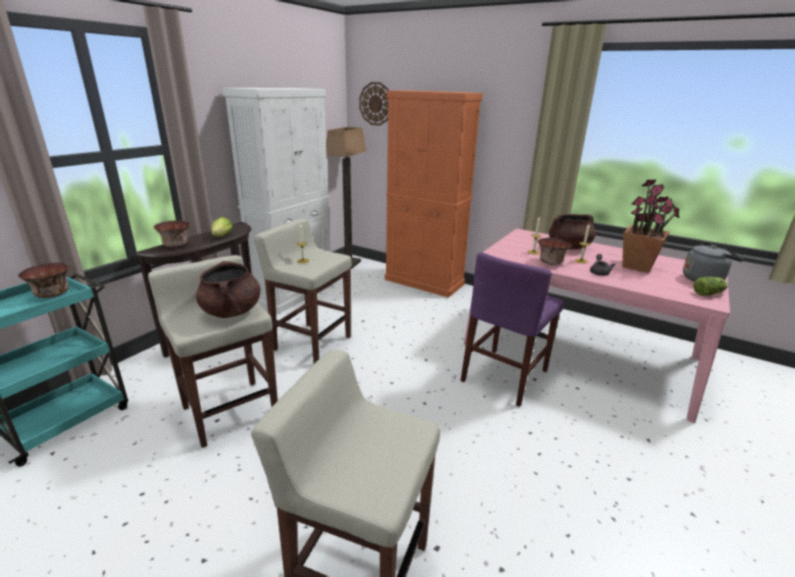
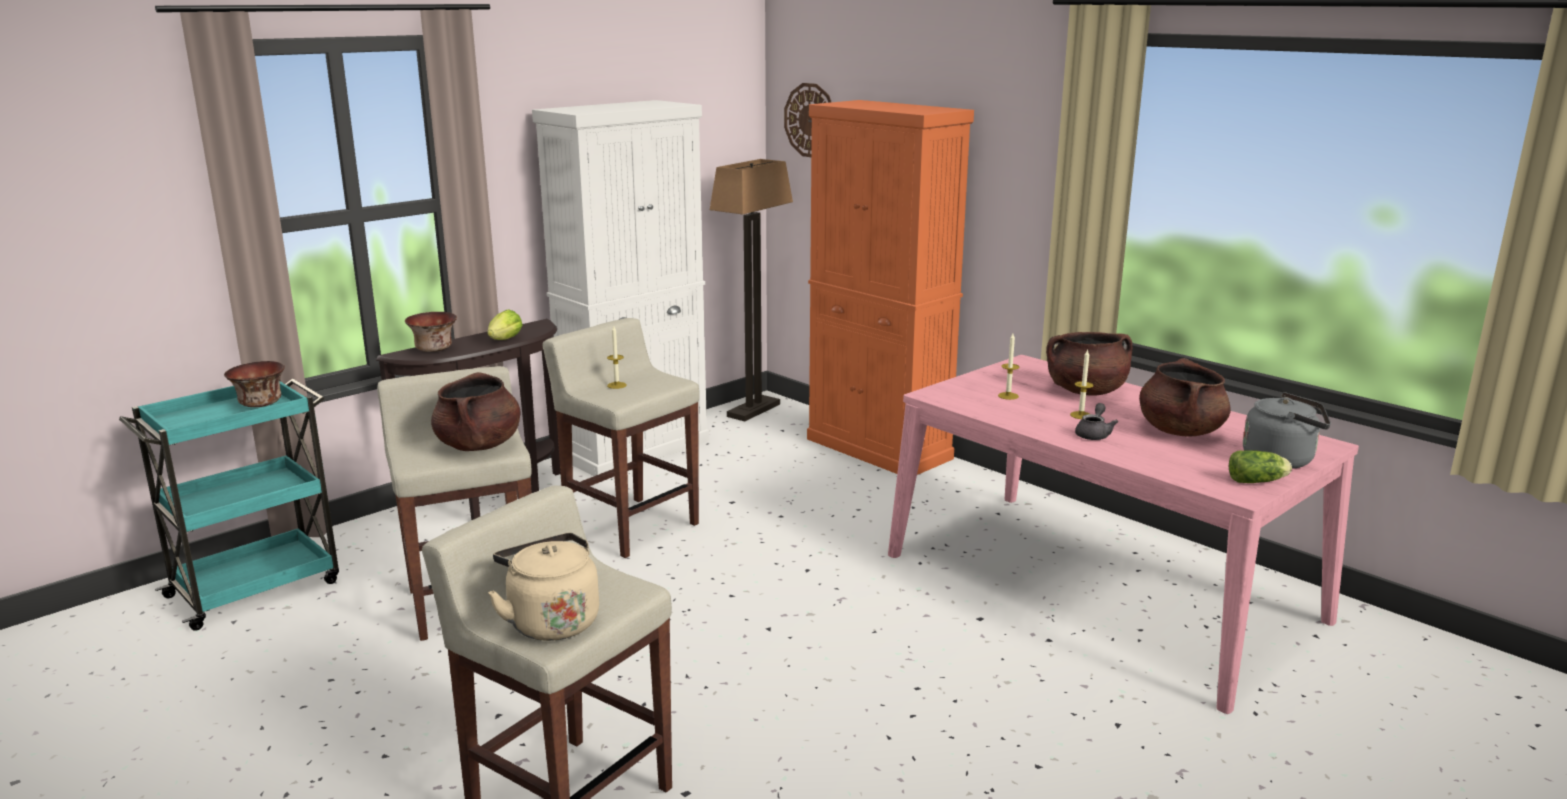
camera: 15 degrees right, 5 degrees down
(369, 474) = (551, 621): none -> beige kettle
(505, 375) = (930, 607): purple chair -> none
(550, 262) = (1021, 414): bowl -> none
(638, 266) = (1180, 431): potted plant -> brown cooking pot

